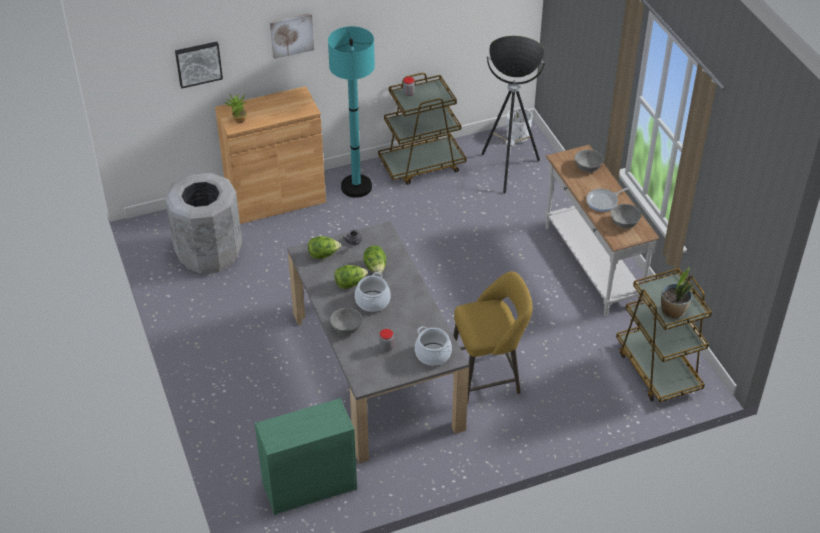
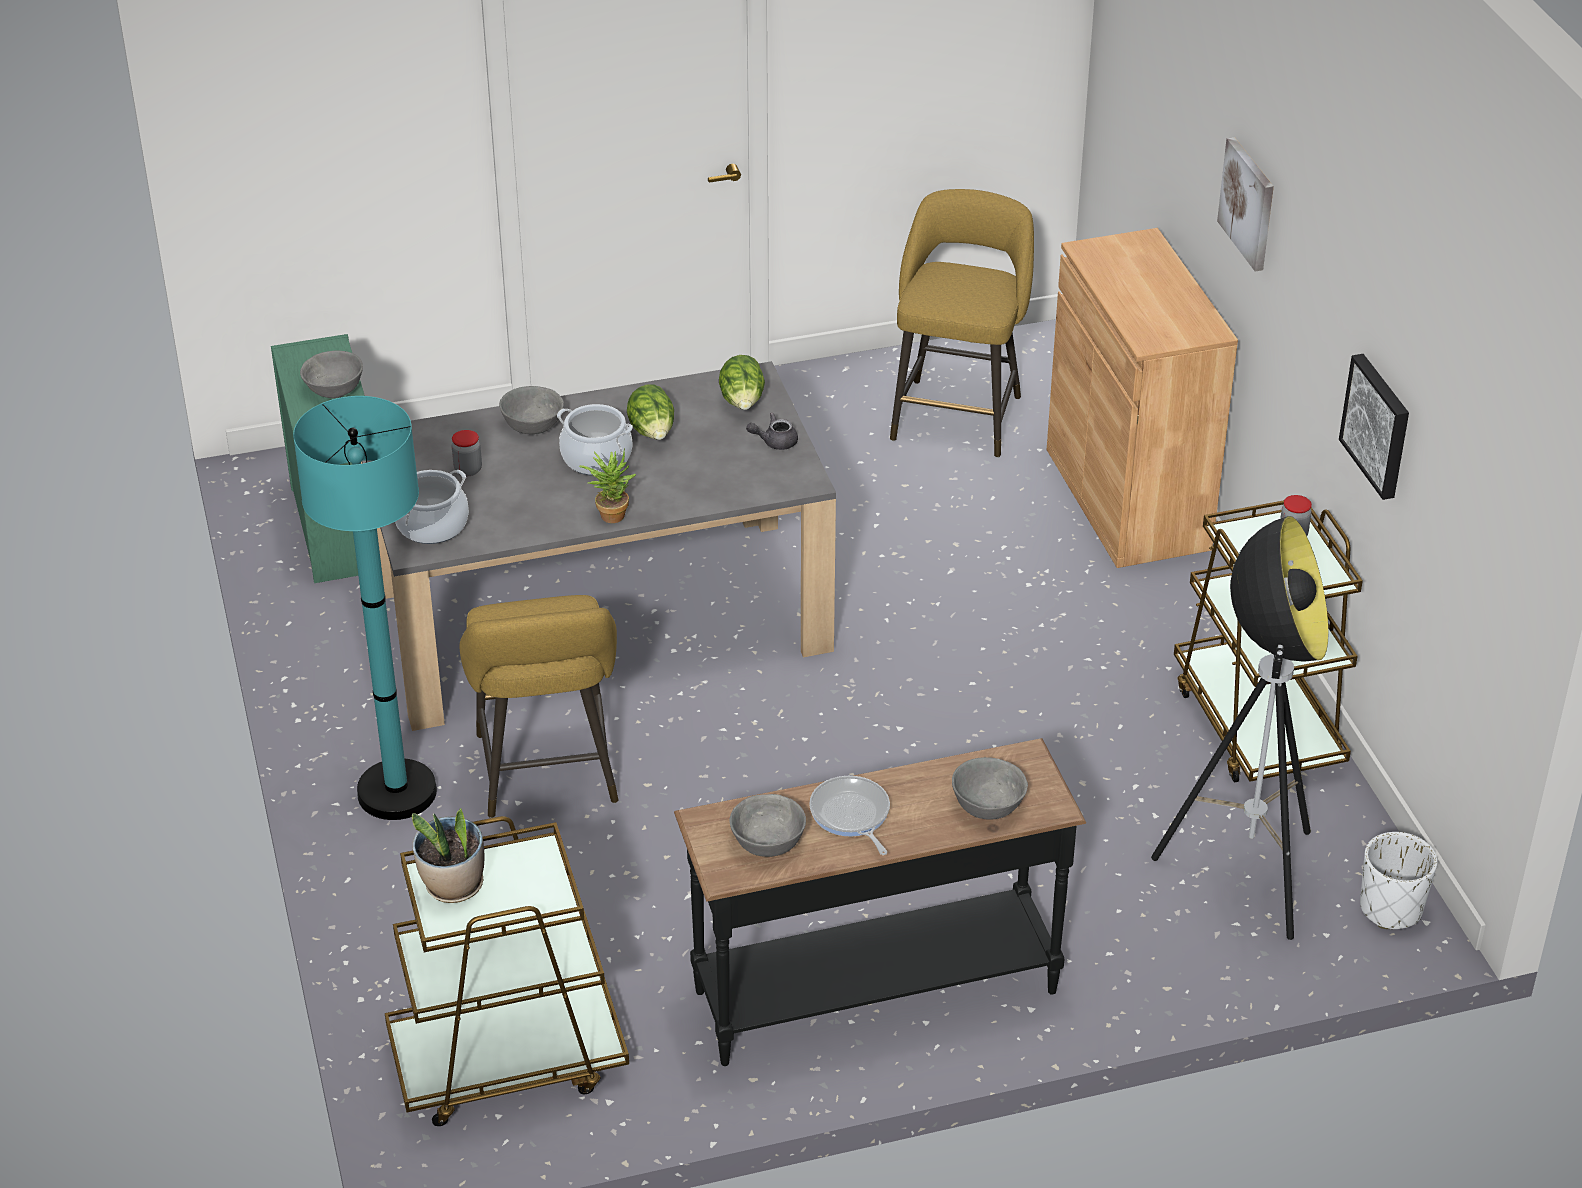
camera: 95 degrees right, 5 degrees down
(198, 63) = (1164, 115): picture -> picture (1378, 425)
(209, 254) = (958, 413): grey trash can -> yellow stool
(238, 121) = (1106, 254): potted plant -> potted plant (610, 513)
(308, 419) = (334, 389): none -> grey bowl
(356, 187) = (1171, 615): turquoise floor lamp -> turquoise floor lamp (397, 792)
(375, 268) = (692, 466): lettuce -> none
(590, 265) = (874, 989): white console table -> black console table

